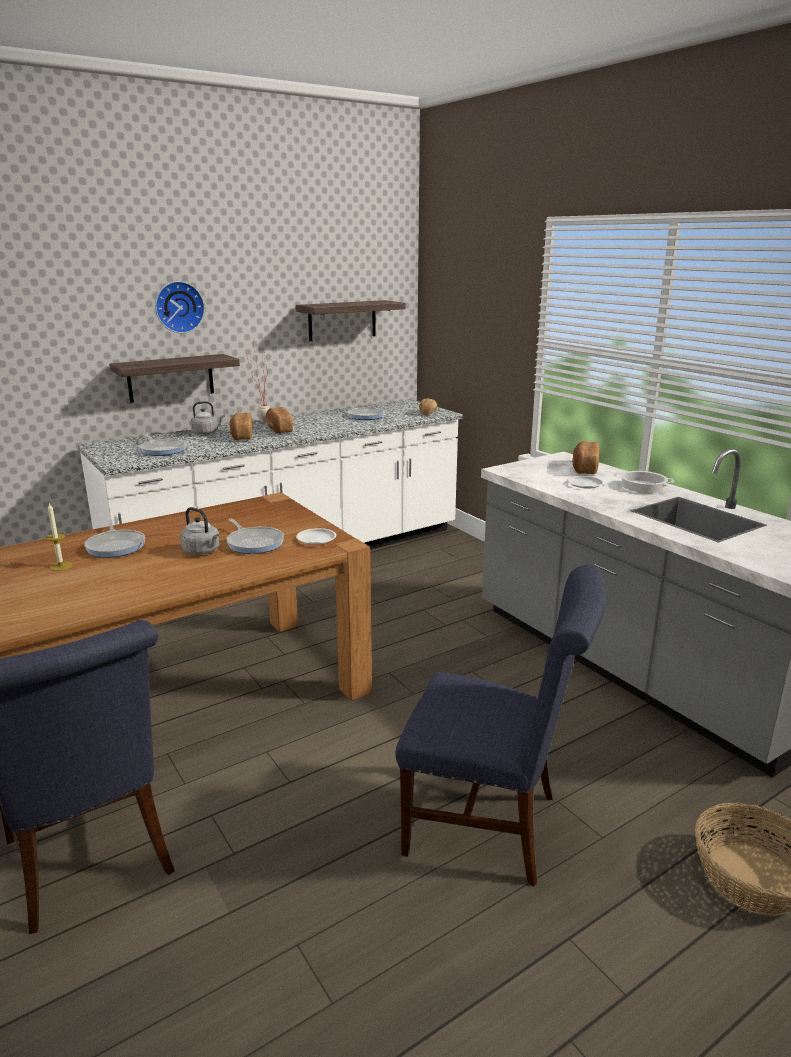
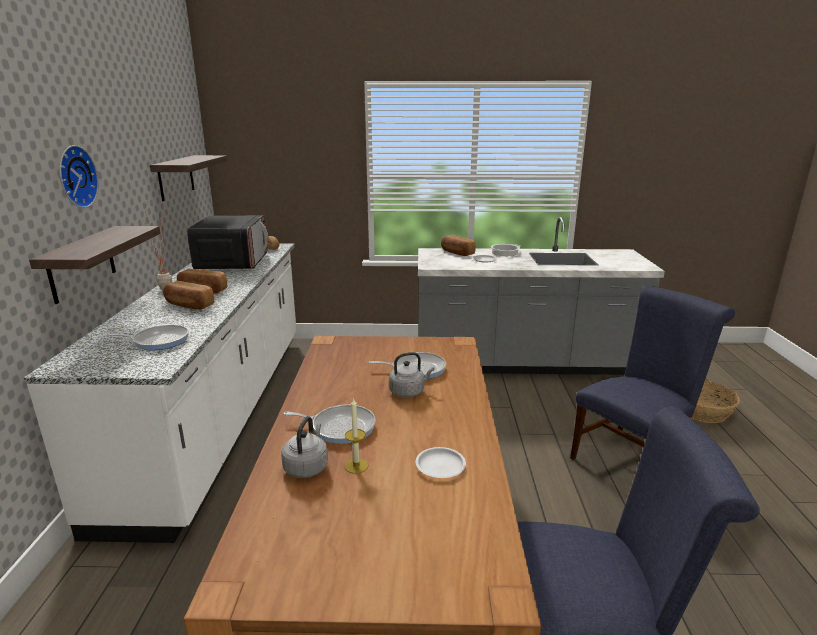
camera: 55 degrees left, 0 degrees up
(206, 433) = (144, 314): grey kettle -> grey kettle (307, 467)
(316, 539) = (439, 347): white plate -> white plate (440, 465)
(365, 416) = (233, 262): frying pan -> microwave

